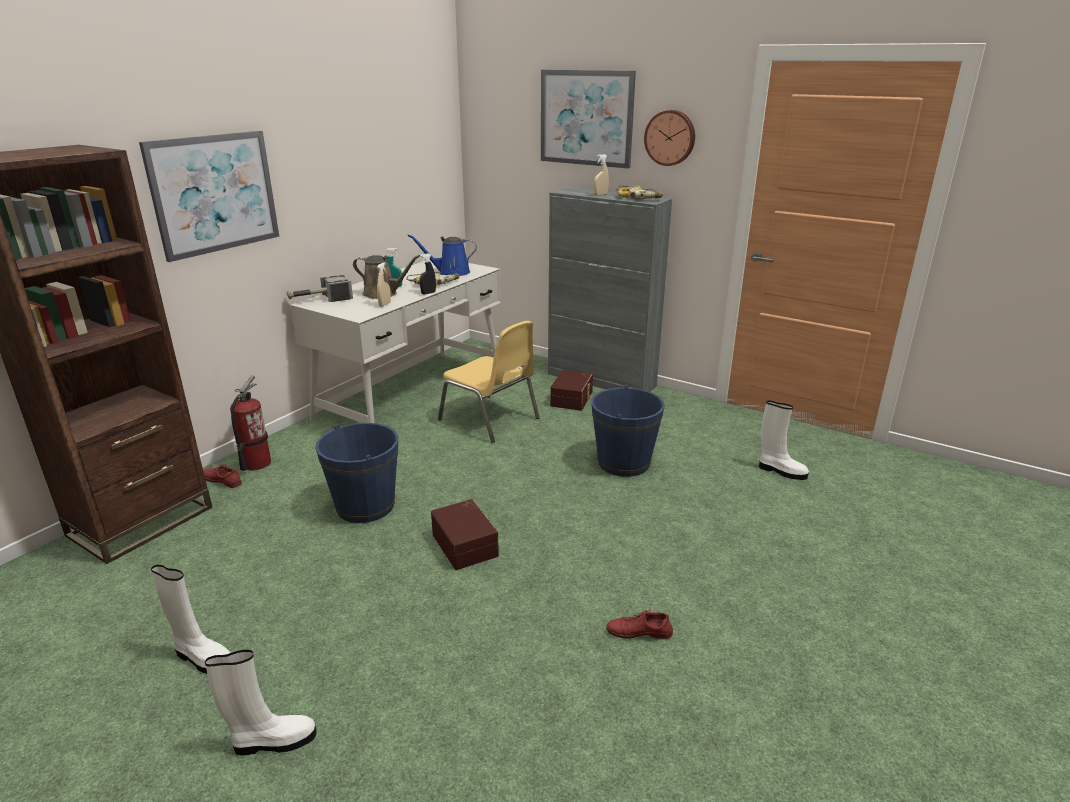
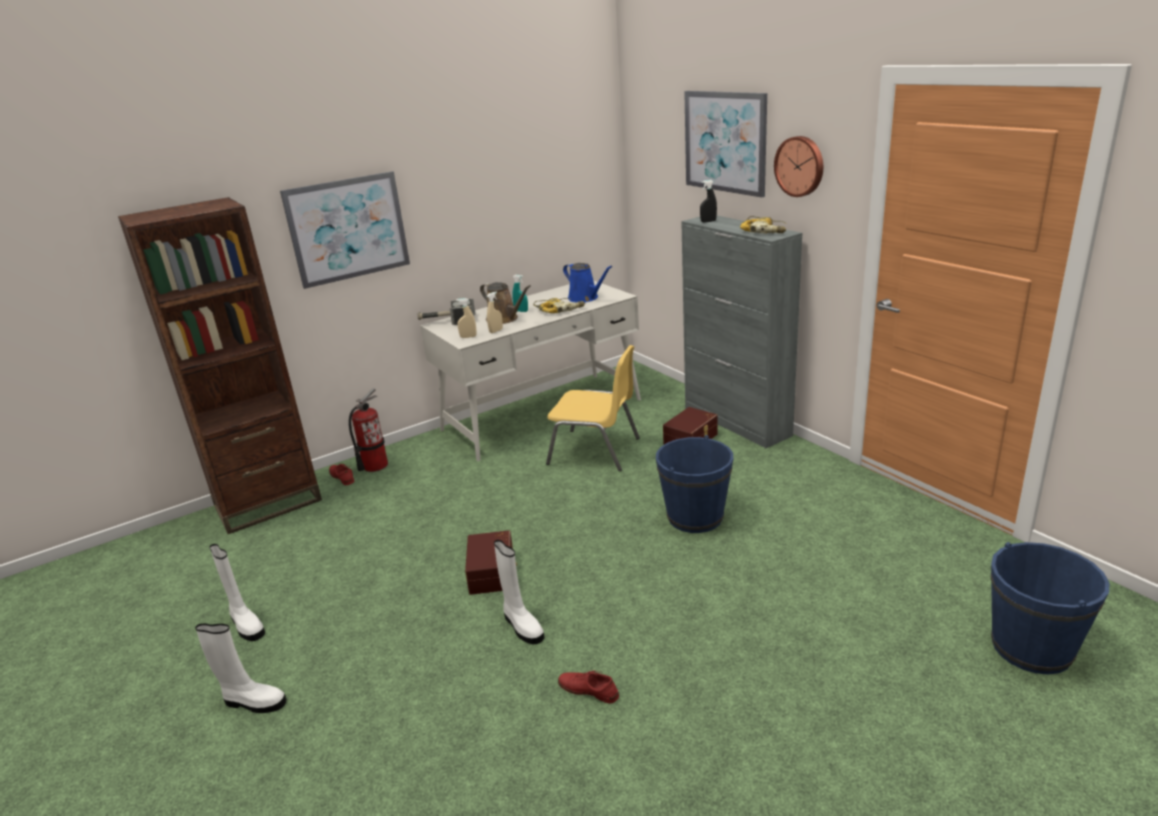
camera: 25 degrees right, 0 degrees up
(365, 506) = (434, 520): blue bucket -> blue bucket (1031, 648)
(428, 293) = (544, 321): black spray bottle -> black spray bottle (708, 221)
(450, 272) = (585, 298): blue watering can -> blue watering can turned 150 degrees counterclockwise
(490, 419) = (596, 451): yellow chair -> yellow chair turned 45 degrees counterclockwise
(600, 195) = (729, 225): beige spray bottle -> beige spray bottle (468, 337)
(781, 471) = (864, 555): white boot -> white boot (522, 626)

